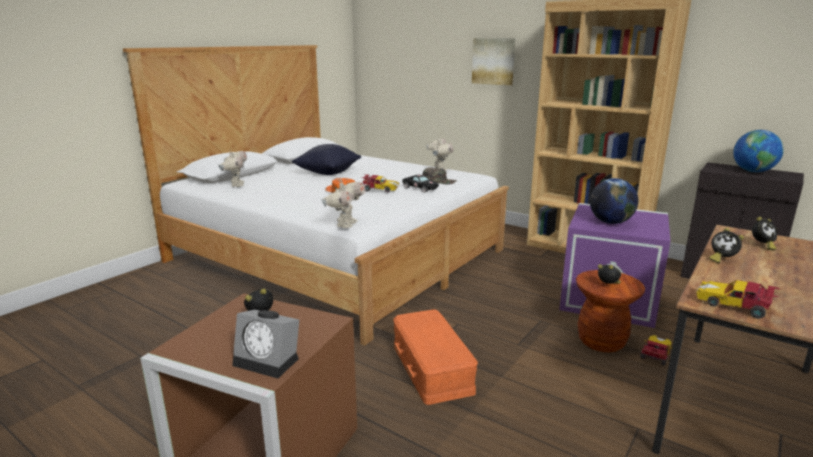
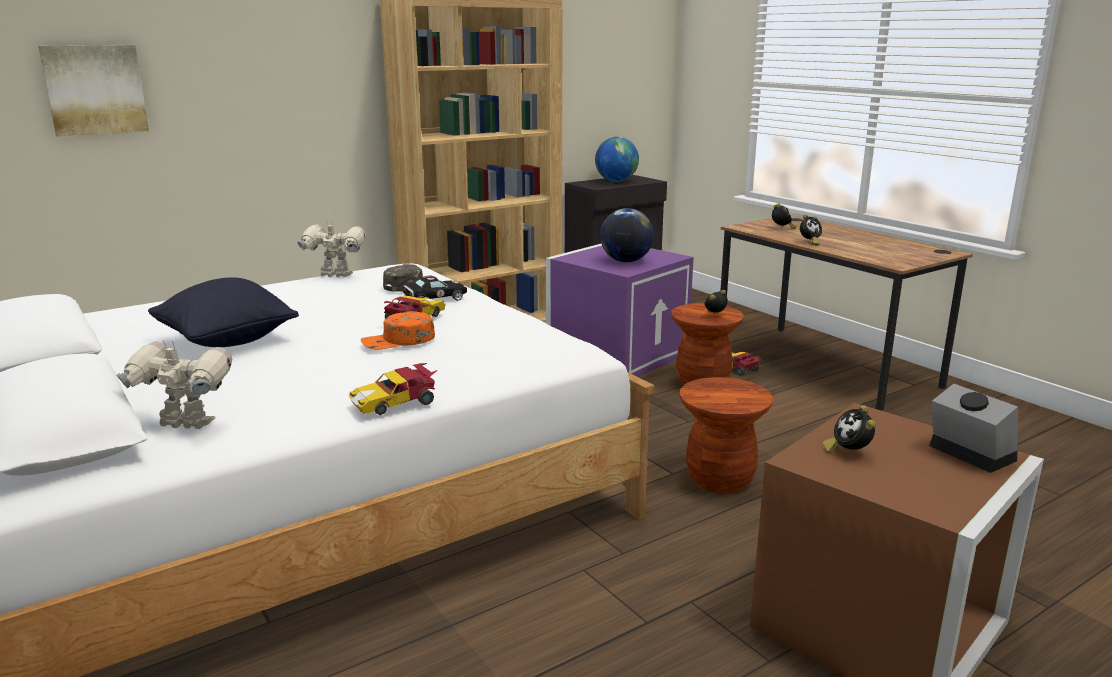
camera: 70 degrees left, 0 degrees up
(269, 361) = (967, 453): alarm clock -> alarm clock turned 75 degrees counterclockwise
(345, 224) = (578, 357): toy robot -> none
(433, 367) = (719, 479): orange storage box -> brown stool
(493, 61) = (274, 84): picture -> picture (95, 89)
(735, 306) = (904, 259): toy car -> toy car (396, 403)

